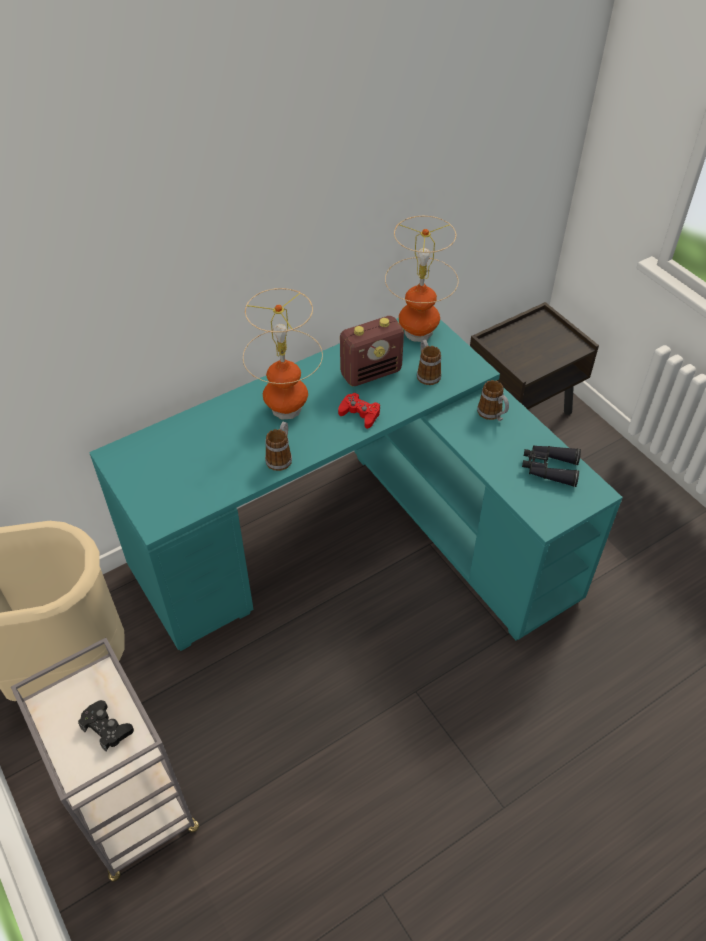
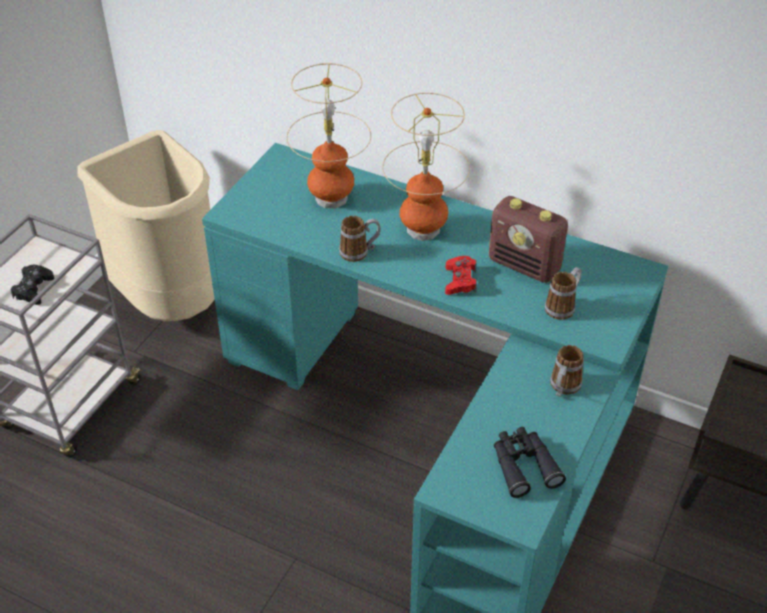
camera: 60 degrees right, 5 degrees down
(418, 332) = (620, 276): table lamp -> table lamp (332, 198)

